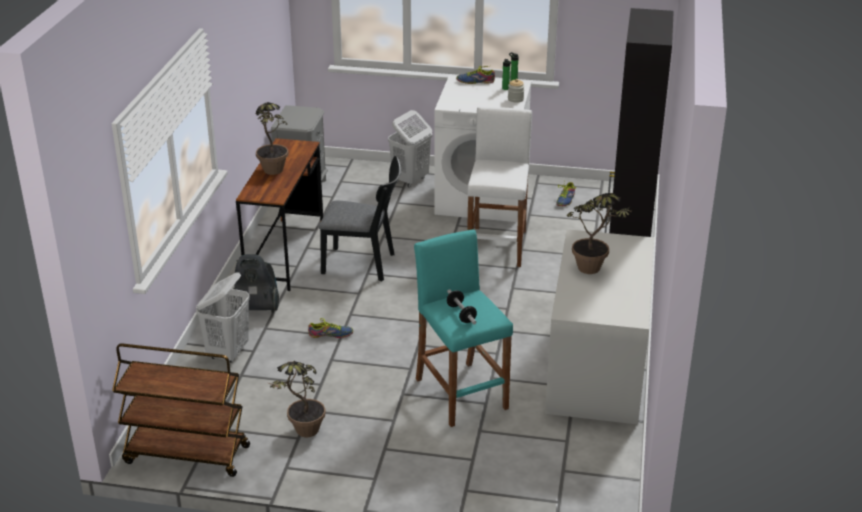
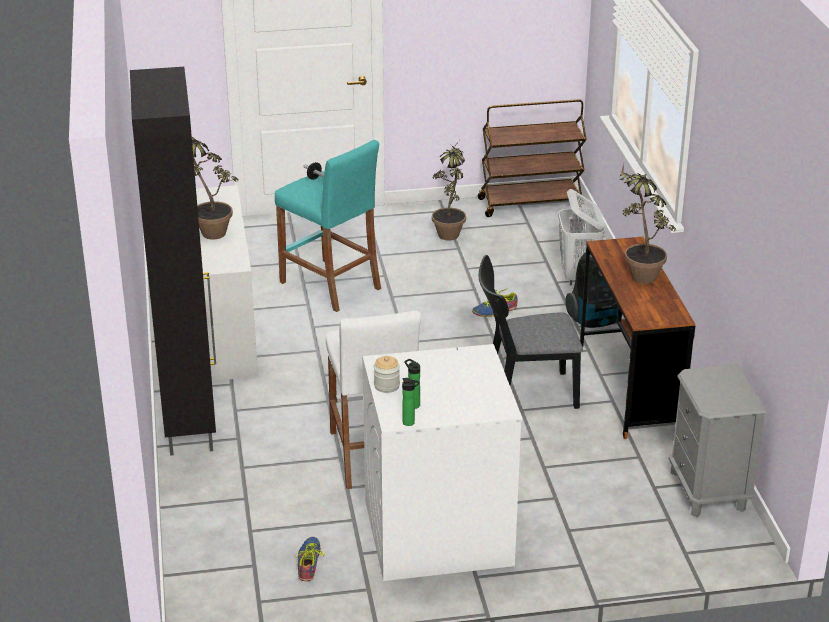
camera: 160 degrees right, 0 degrees up
(410, 180) = (568, 547): white laundry basket -> none
(475, 81) = (469, 411): shoe -> none

